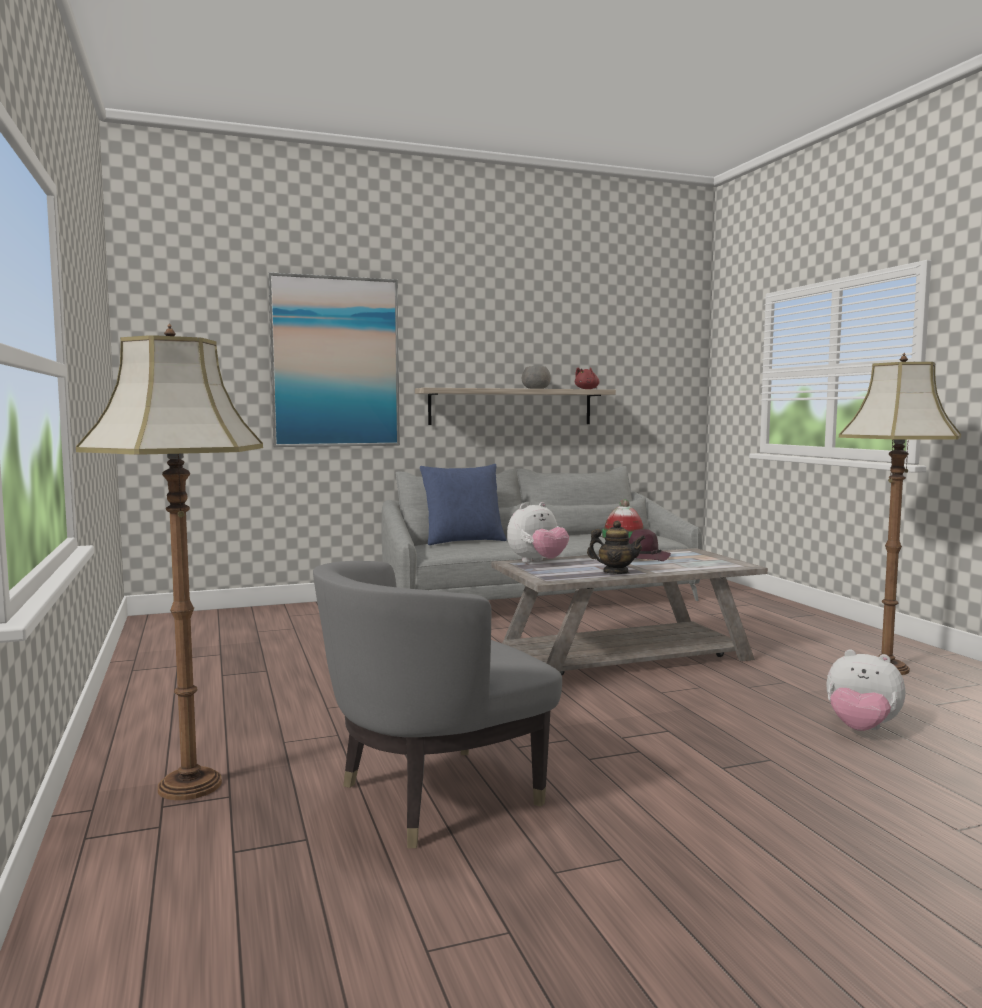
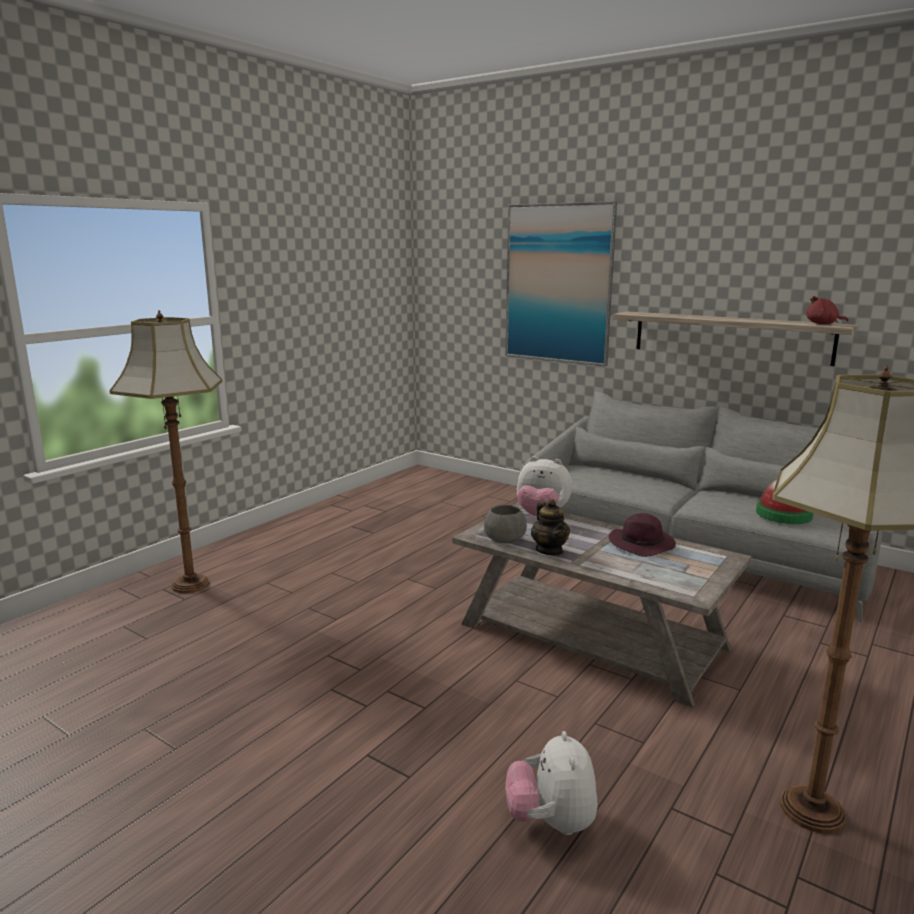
camera: 55 degrees right, 10 degrees up
(436, 796) = (225, 654): grey armchair -> none
(463, 541) = (617, 472): blue pillow -> none
(536, 388) = (750, 320): grey bowl -> grey bowl (504, 539)

